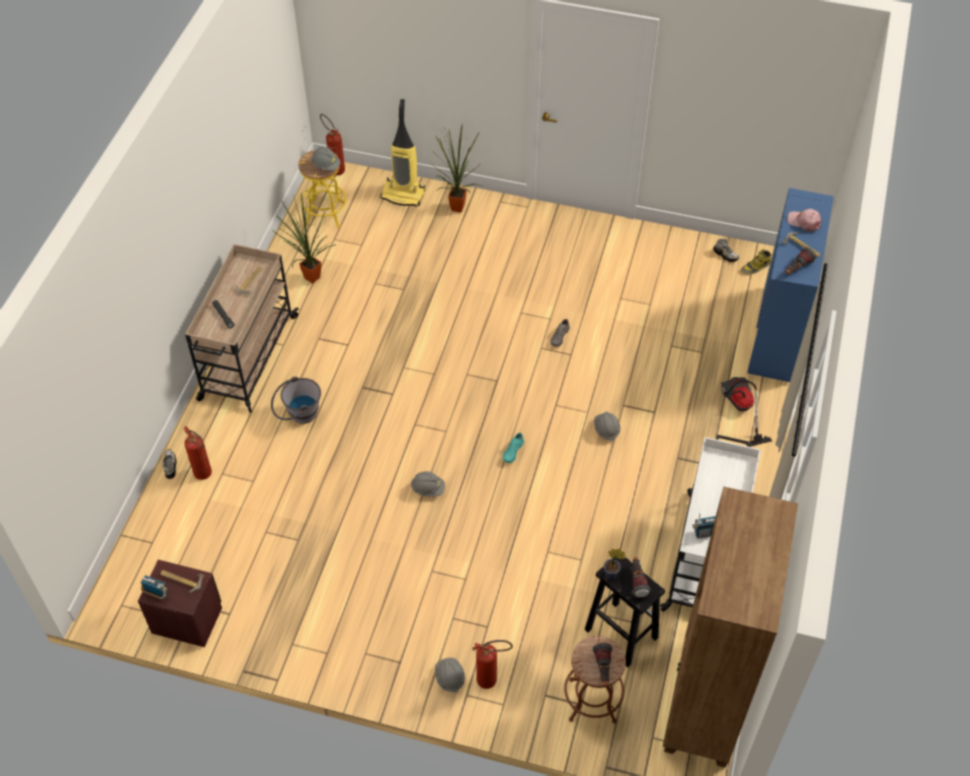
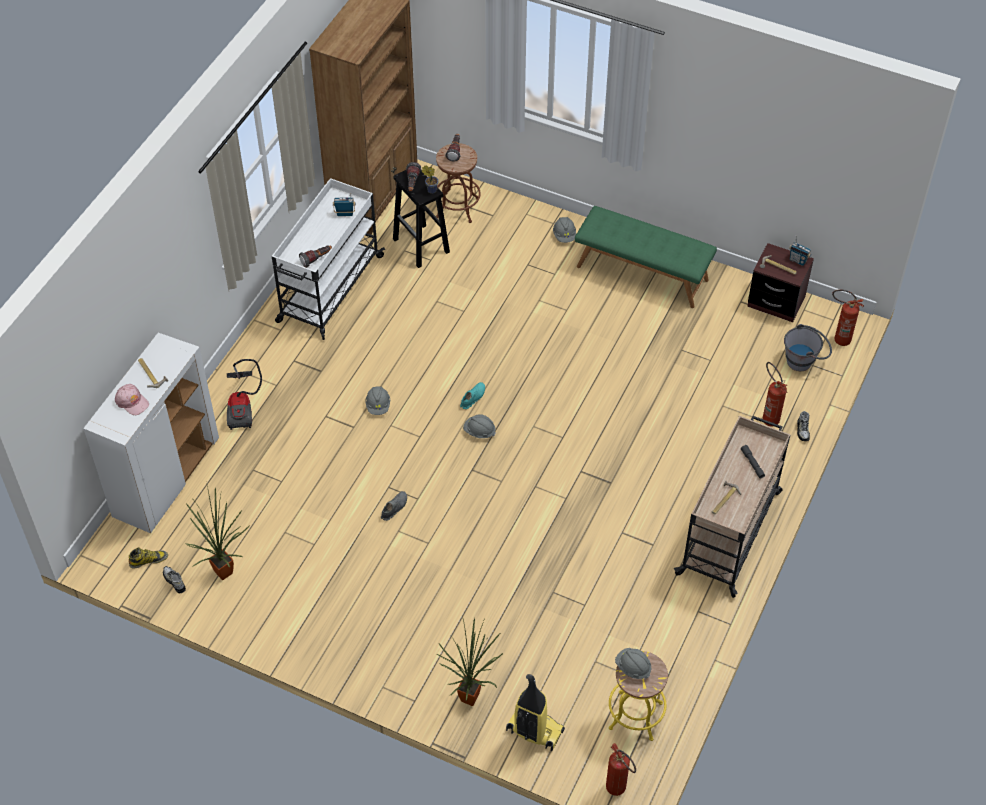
camera: 170 degrees left, 0 degrees up
(298, 415) = (677, 462): grey bucket -> grey bucket (804, 360)
(310, 279) = (659, 621): potted plant -> potted plant (227, 571)
(347, 636) = (642, 272): none -> green bench
(428, 489) = (559, 376): grey hard hat -> grey hard hat (479, 431)
(491, 680) = (531, 229): fire extinguisher -> fire extinguisher (838, 339)
(777, 334) = (166, 477): blue cabinet -> white cabinet
(797, 268) = (168, 352): flashlight -> flashlight (317, 259)

